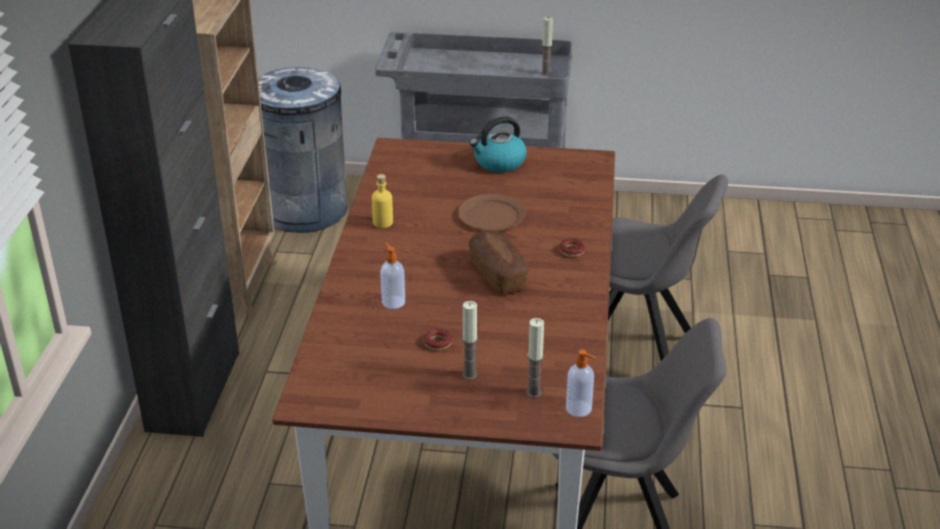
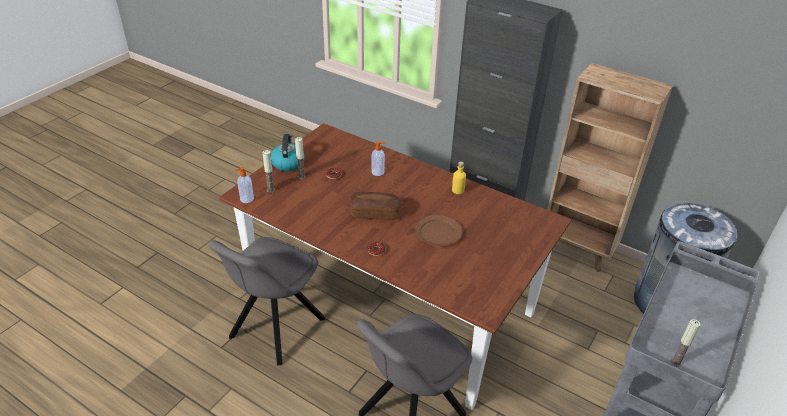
camera: 115 degrees right, 5 degrees up
(499, 162) = (506, 260): kettle -> kettle (288, 163)

